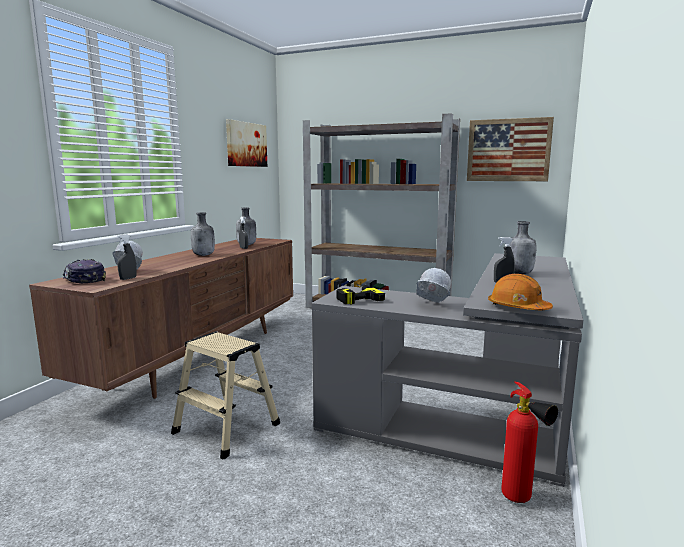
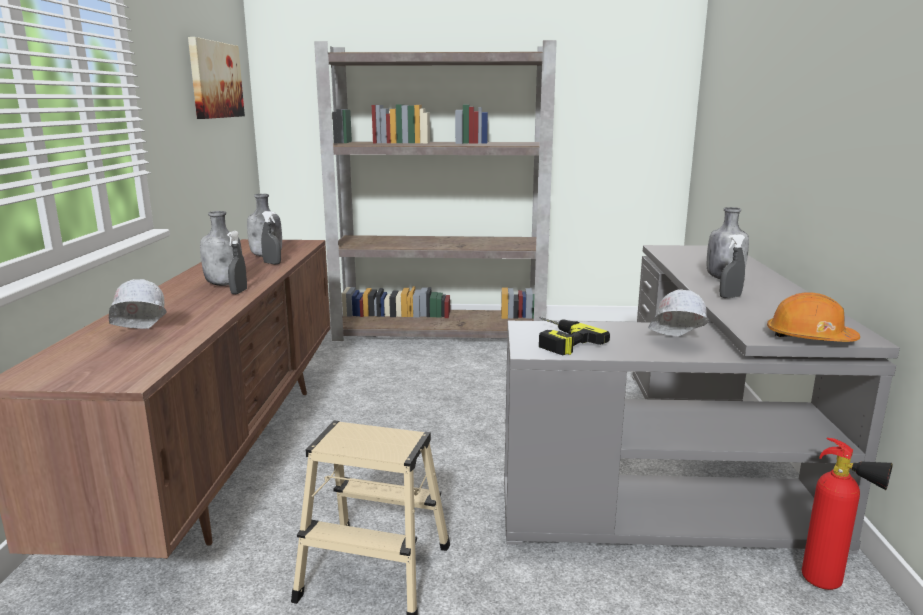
camera: 20 degrees left, 5 degrees up
(84, 280) = (79, 365): cap -> none
(128, 278) = (163, 351): grey spray bottle -> grey spray bottle (239, 292)
(508, 150) = (616, 93): picture -> none

